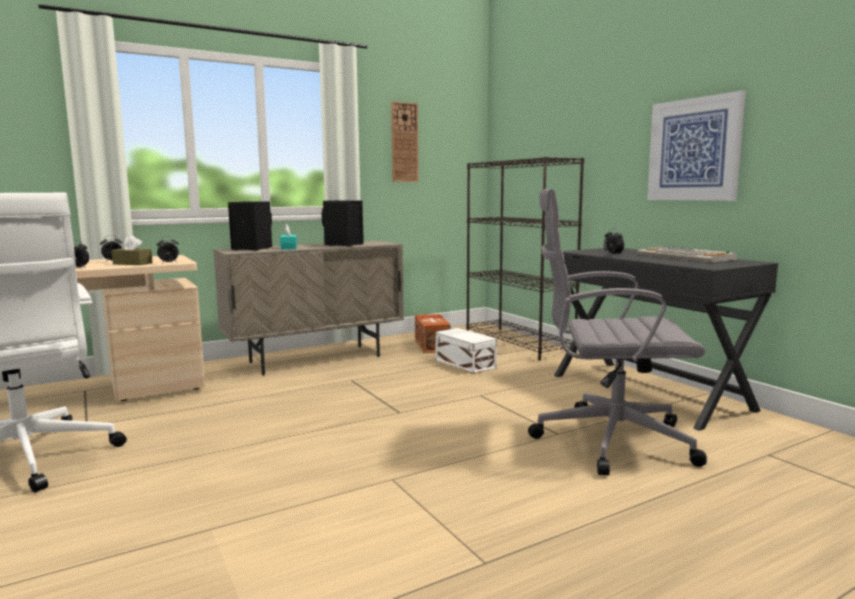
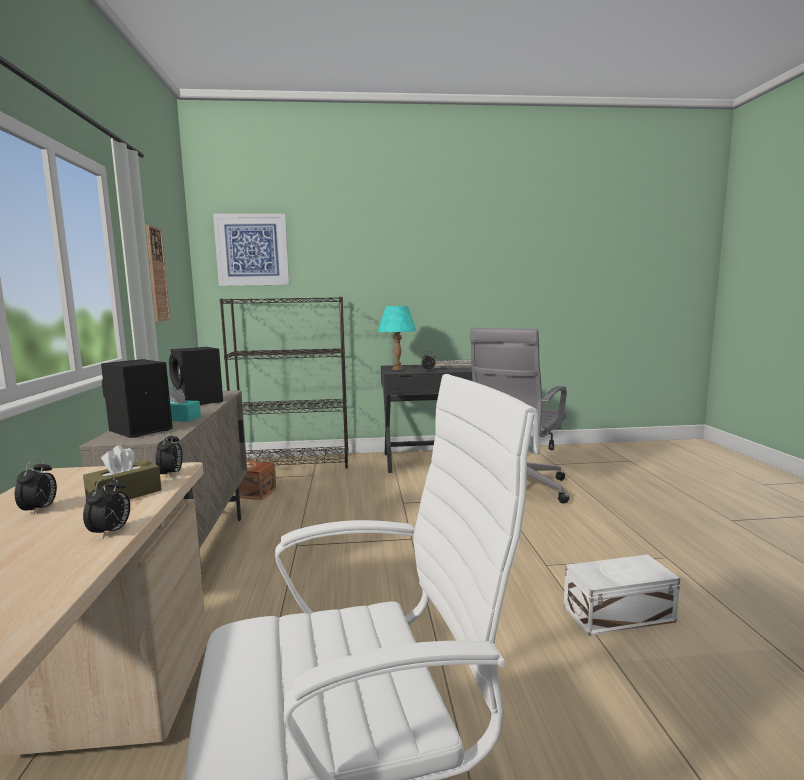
camera: 65 degrees left, 0 degrees up
(465, 363) = (319, 491): white storage box -> white storage box (616, 613)
(600, 250) = (397, 369): none -> turquoise table lamp
(694, 150) = (437, 295): picture -> picture (252, 250)

